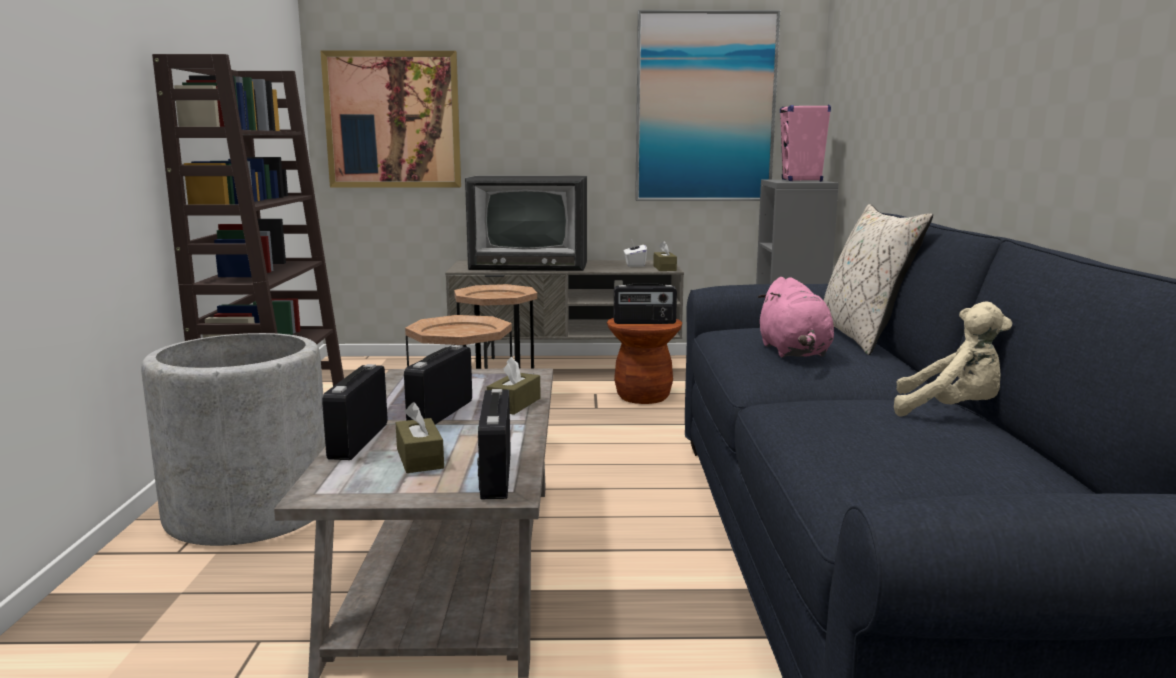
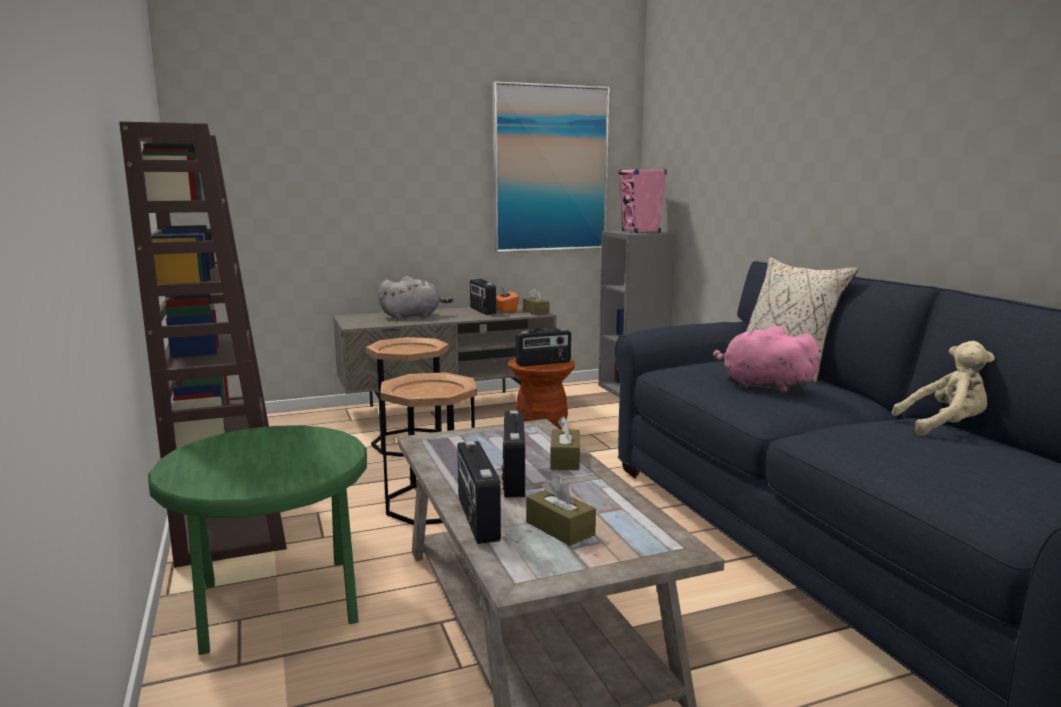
camera: 20 degrees left, 0 degrees up
(248, 511) = (274, 603): grey planter -> green side table
(393, 120) = (262, 180): picture -> none
(494, 475) = (648, 535): radio -> radio (482, 311)
(531, 265) = (413, 316): television -> grey plush toy
(634, 265) = (505, 310): white tissue box -> orange tissue box
(794, 352) = (763, 386): pink plush toy -> pink plush toy turned 150 degrees clockwise

